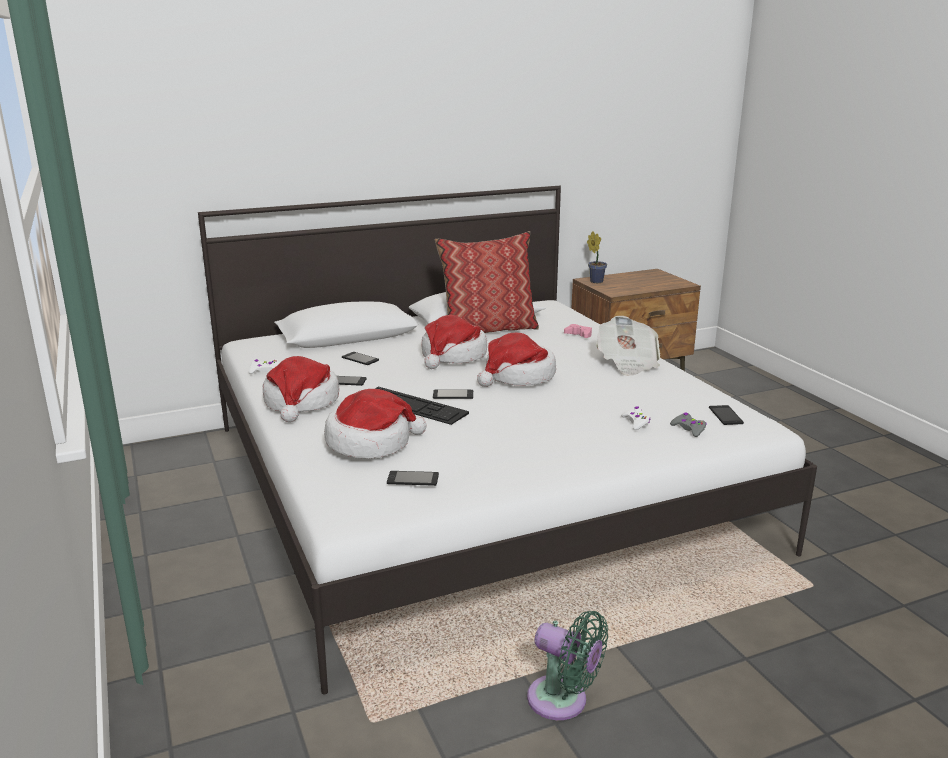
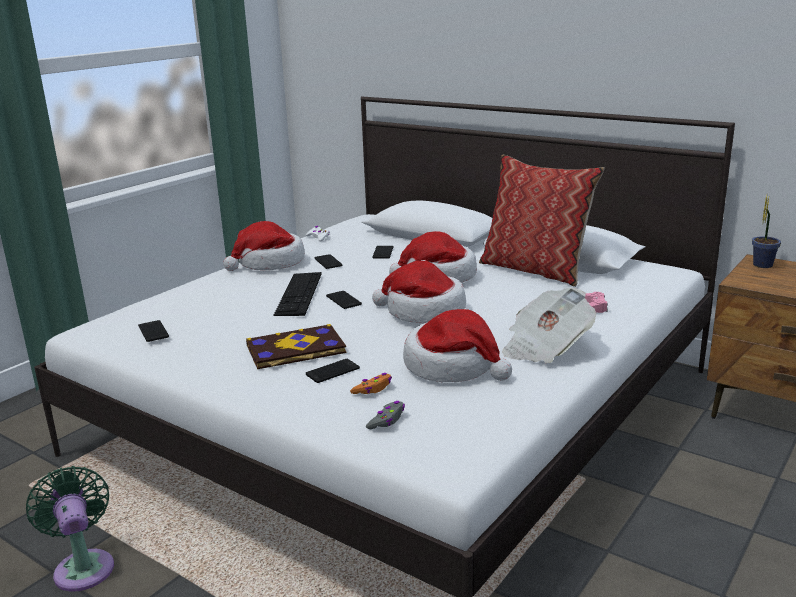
camera: 60 degrees right, 0 degrees up
(371, 442) = (208, 301): hat -> hat (452, 366)
(533, 432) = (296, 350): none -> book
(563, 701) = (83, 566): green fan -> green fan turned 150 degrees clockwise
(636, 422) = (373, 389): white game controller -> orange game controller
(725, 415) = (456, 435): phone -> phone (332, 371)

